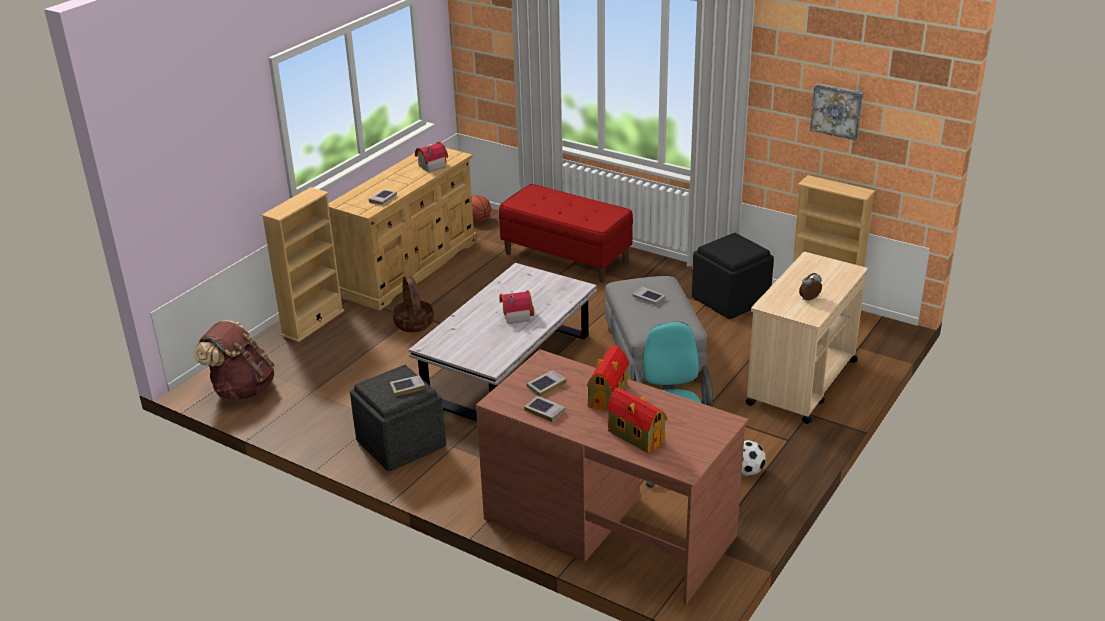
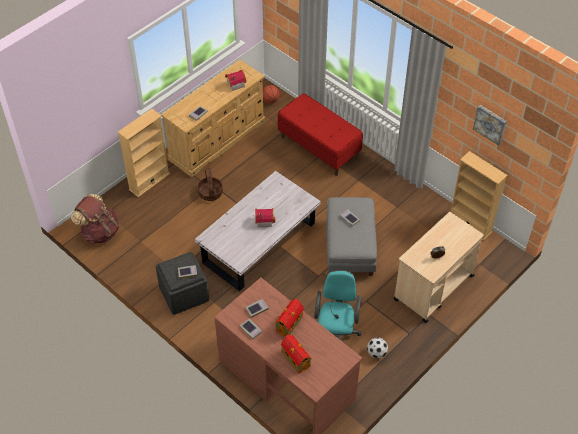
camera: 10 degrees right, 20 degrees up
(731, 299) = (414, 206): black ottoman -> none

